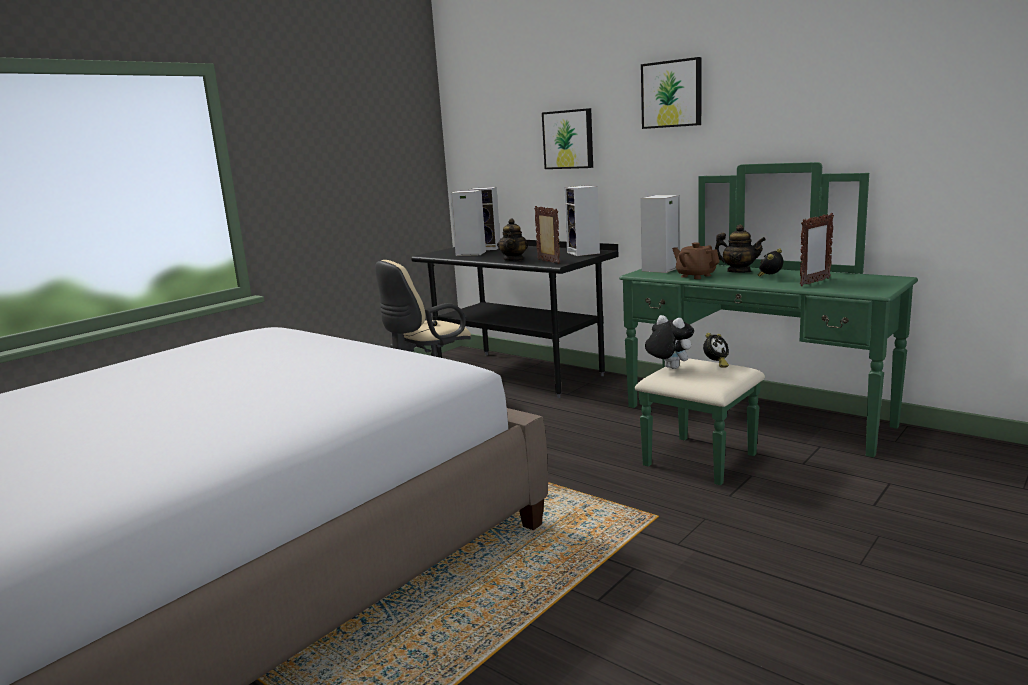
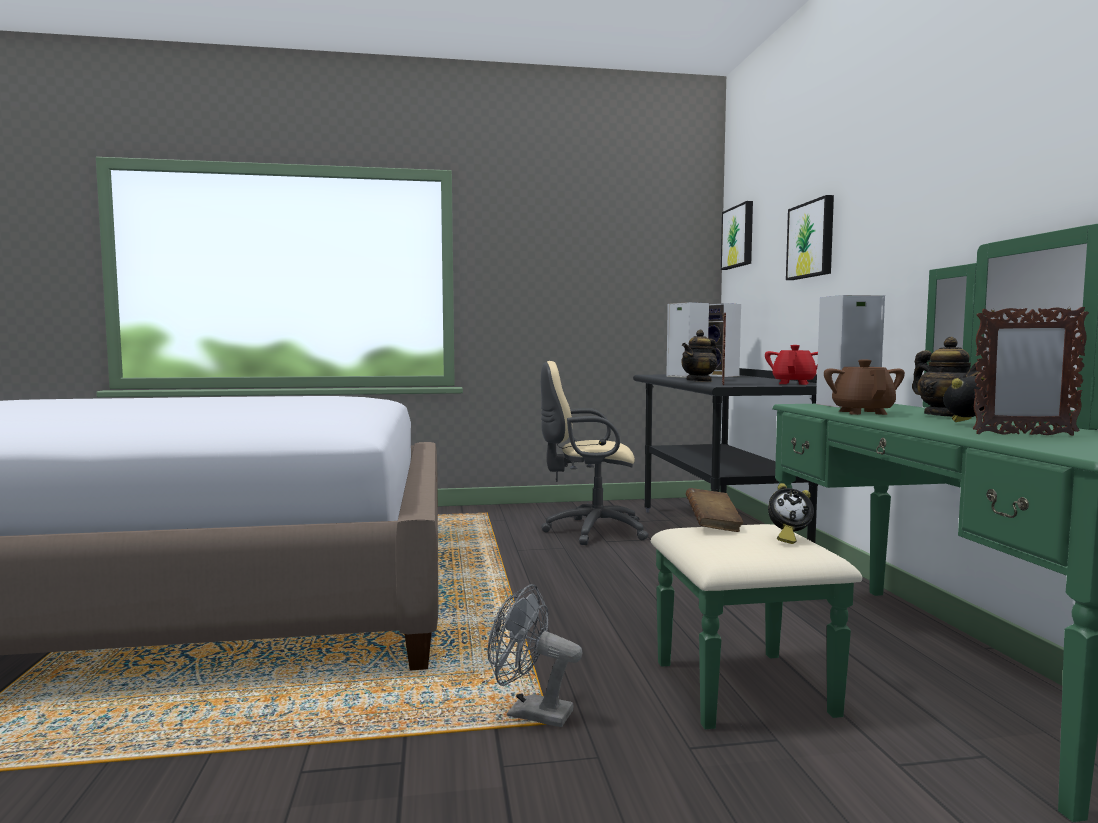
camera: 40 degrees right, 10 degrees down
(584, 253) = (794, 383): speaker -> red teapot
(639, 517) = (529, 713): none -> grey fan
(668, 368) = (713, 525): plush toy -> brown book
(672, 94) = (914, 155): picture -> picture (739, 237)

